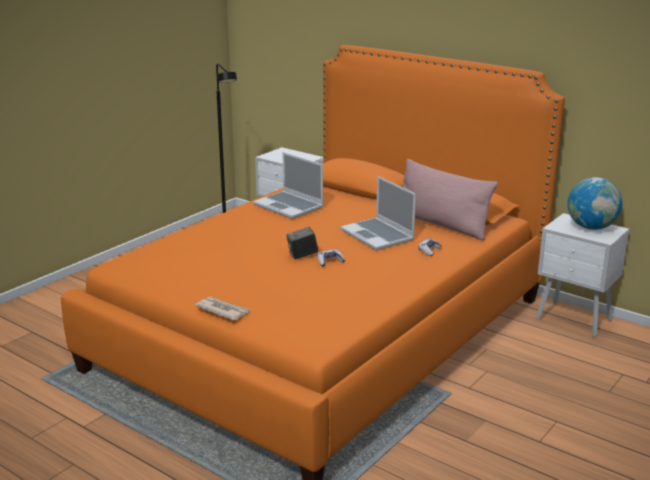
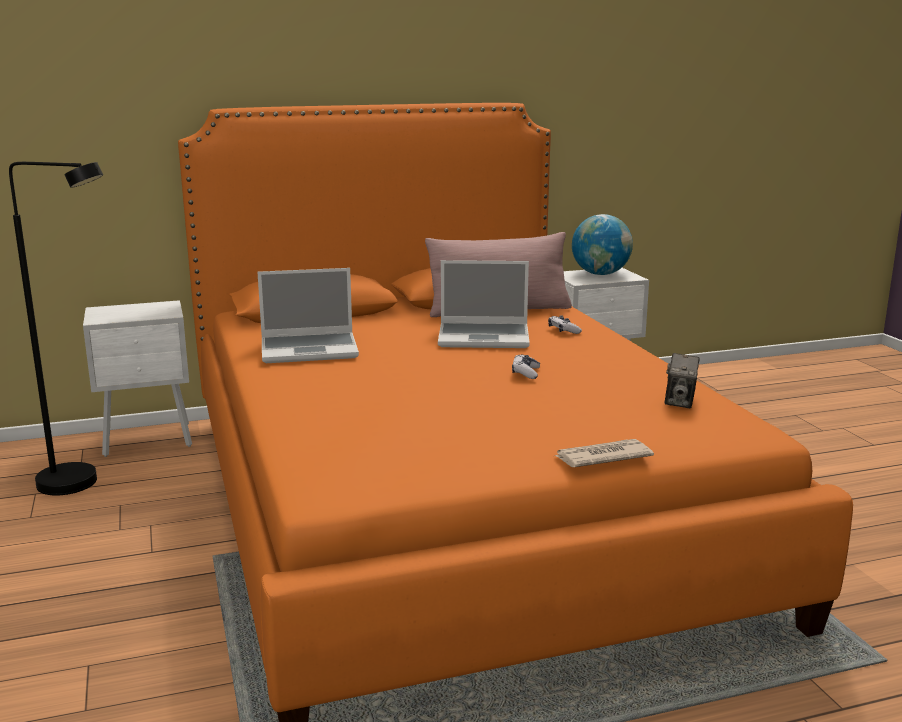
camera: 55 degrees left, 5 degrees down
(302, 255) = (486, 379): camera -> camera (680, 402)

